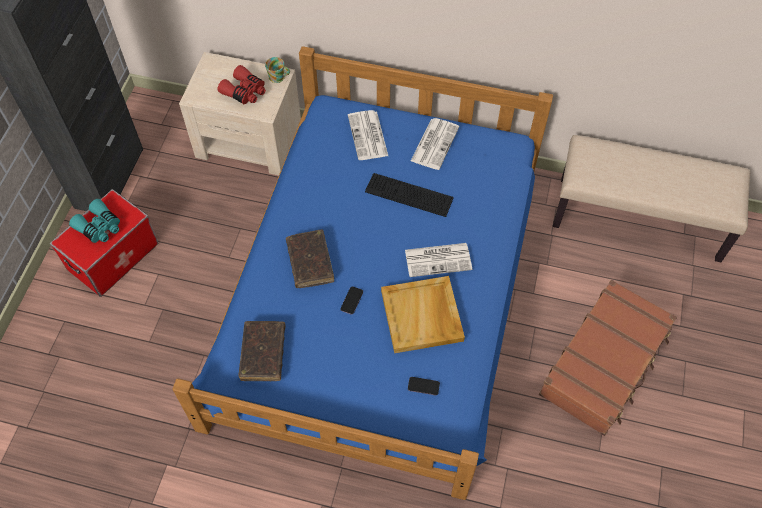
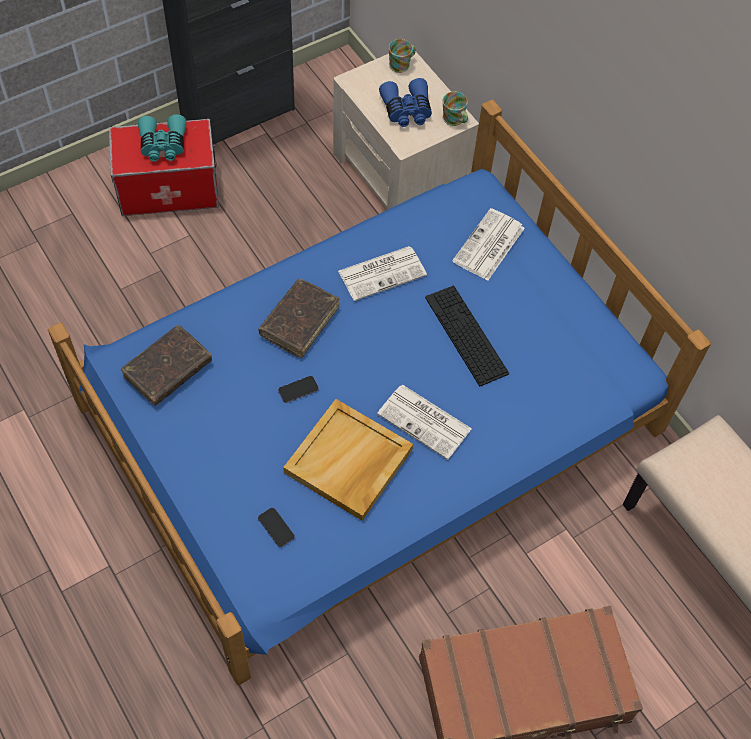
camera: 40 degrees right, 0 degrees up
(212, 66) = (402, 64): none -> mug
(245, 91) = (406, 110): red binoculars -> blue binoculars
(434, 143) = (550, 305): newspaper -> newspaper (383, 272)

